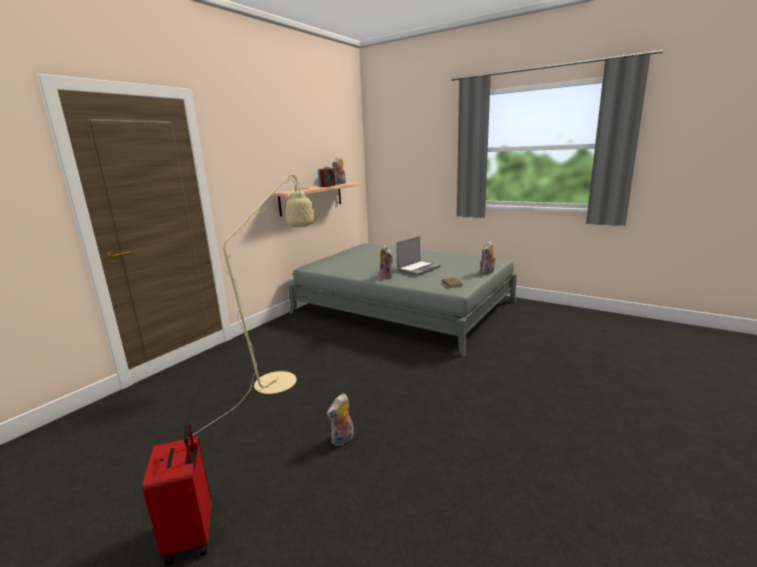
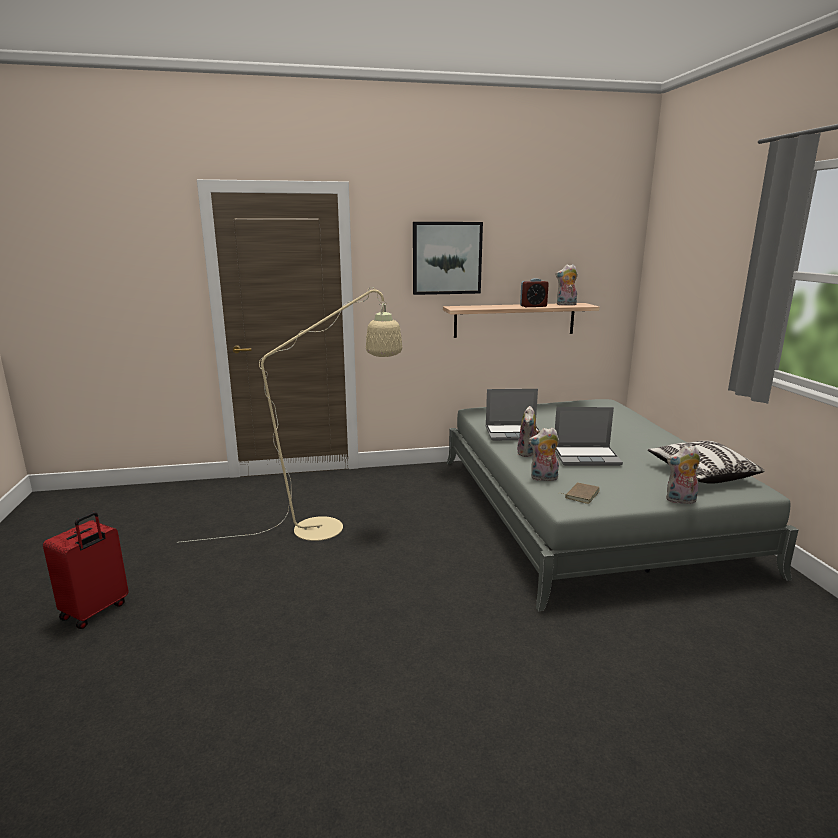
camera: 45 degrees right, 0 degrees up
(268, 155) = (446, 258): none -> picture
(343, 440) = (271, 614): plush toy -> plush toy (543, 478)
(360, 270) = (514, 433): none -> laptop
(471, 261) = (701, 474): none -> pillow

